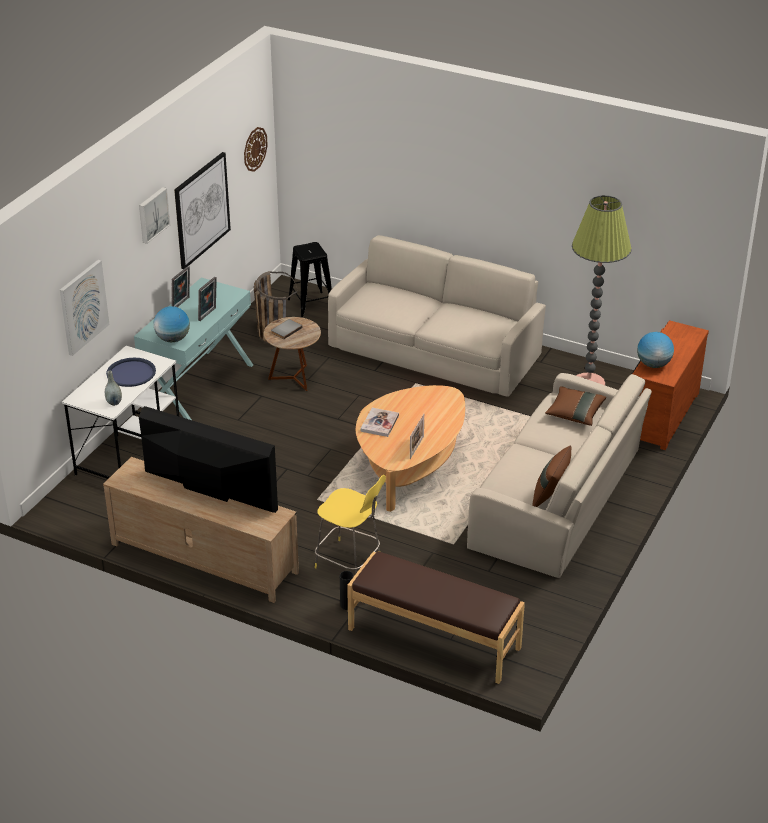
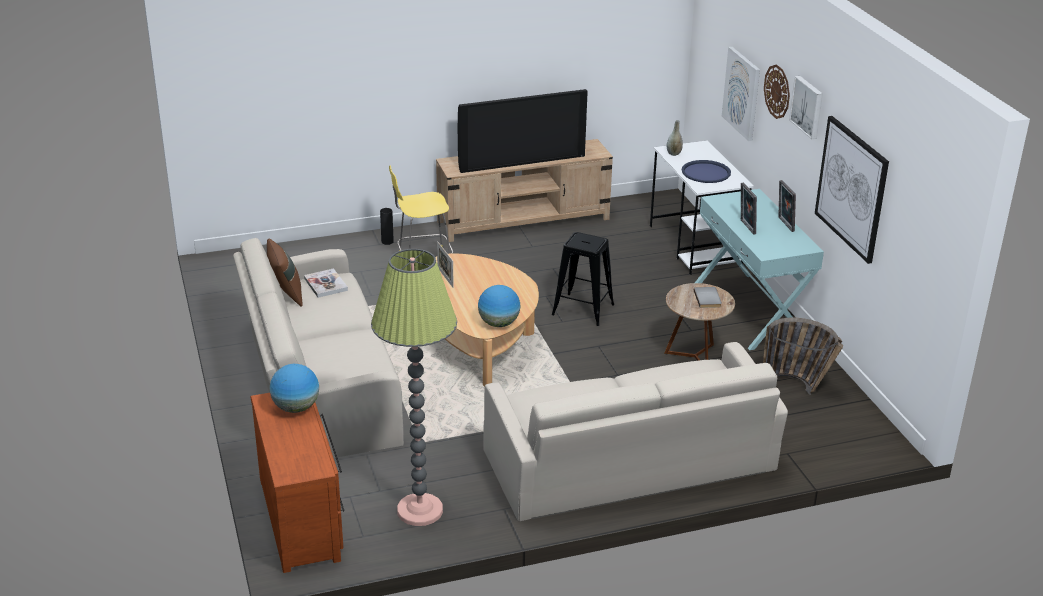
camera: 135 degrees right, 5 degrees down
(173, 339) = (727, 199): globe -> globe (498, 324)
(255, 149) = (927, 227): wall clock -> wall clock (777, 91)
(311, 305) = (822, 436): black stool -> black stool (583, 310)
(379, 423) = (503, 279): book -> book (325, 284)
(433, 639) = (301, 252): brown bench -> none
(574, 414) = (345, 369): brown pillow -> none

